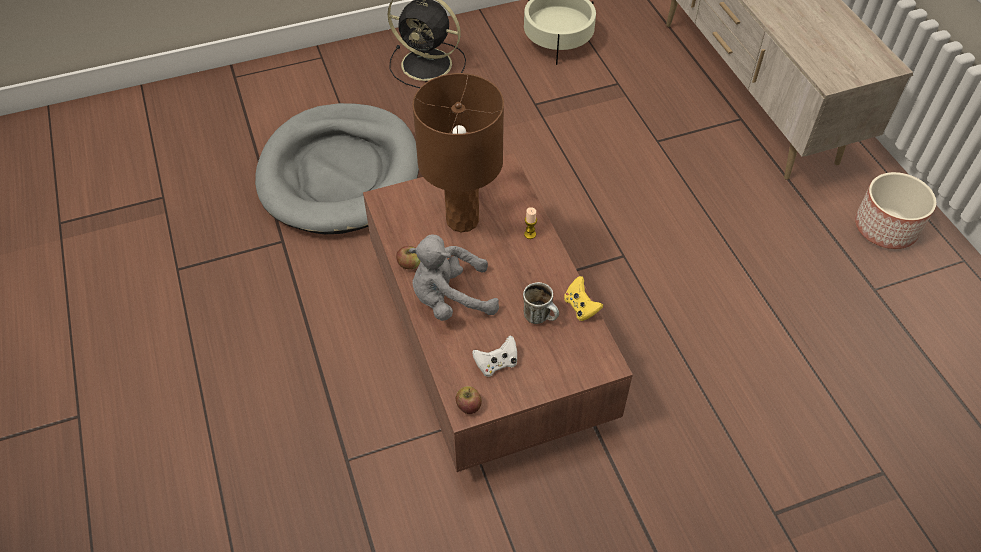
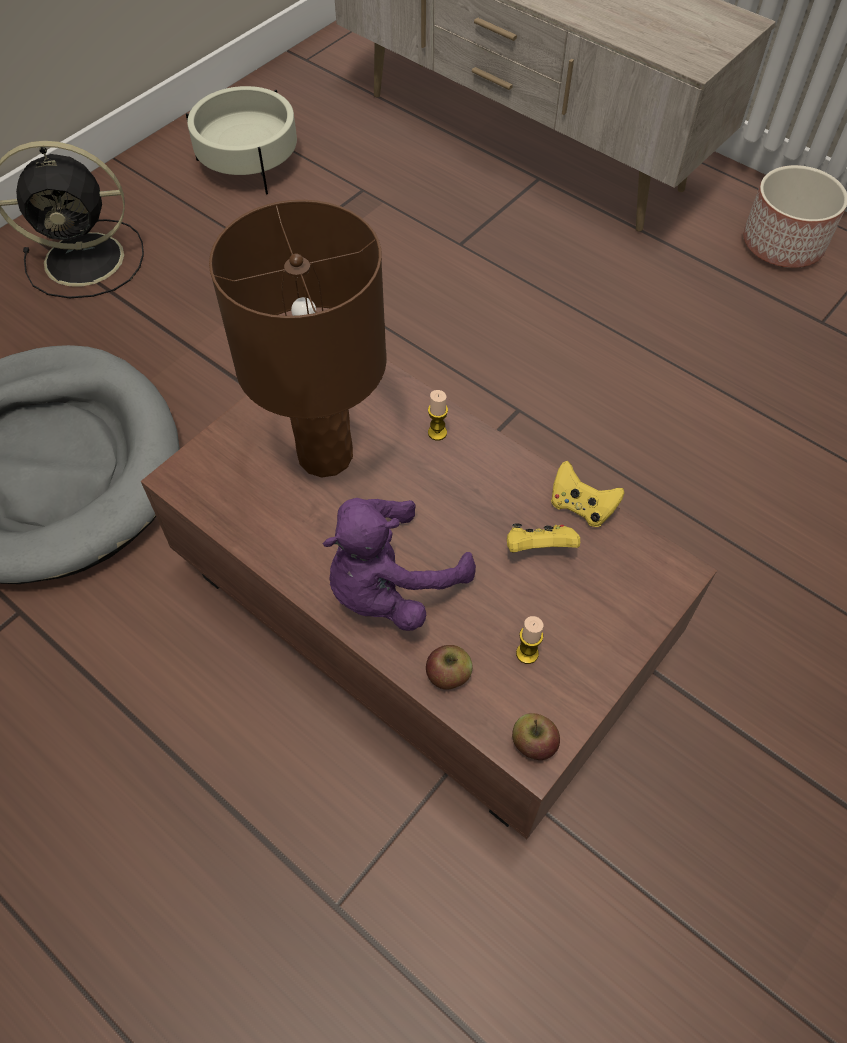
camera: 30 degrees left, 5 degrees up
(409, 264) = (290, 561): apple -> apple (448, 675)
(450, 299) = (390, 587): grey plush toy -> purple plush toy
(496, 364) = (527, 653): white game controller -> candle
(541, 317) = (538, 549): mug -> yellow game controller

